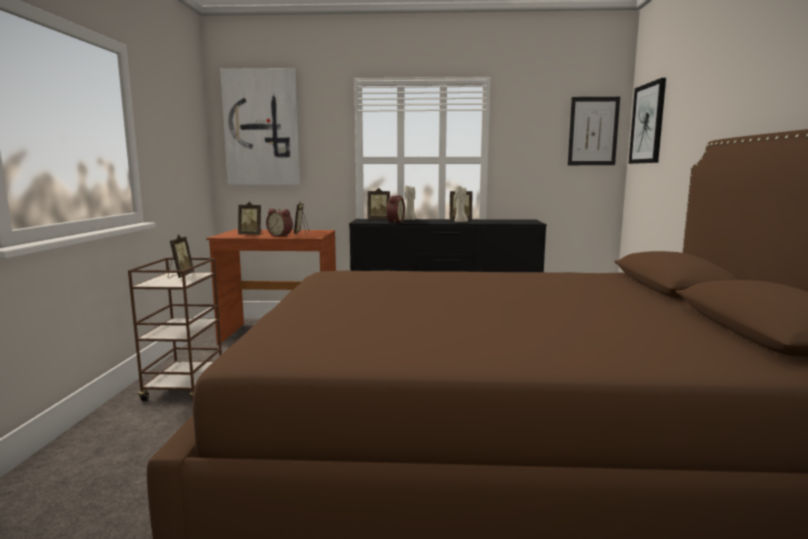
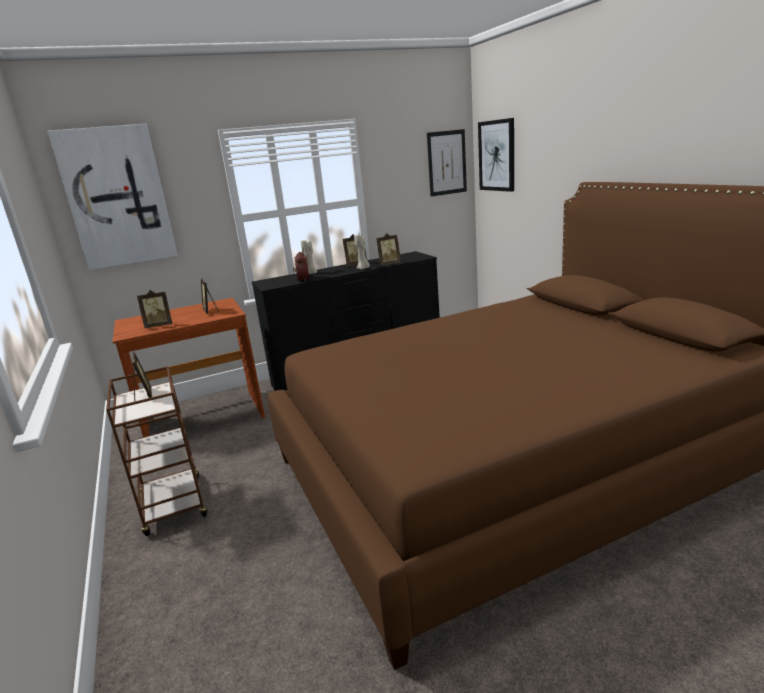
camera: 25 degrees left, 10 degrees up
(281, 235) = (194, 319): alarm clock -> none
(379, 219) = (280, 279): picture frame -> picture frame (389, 264)

